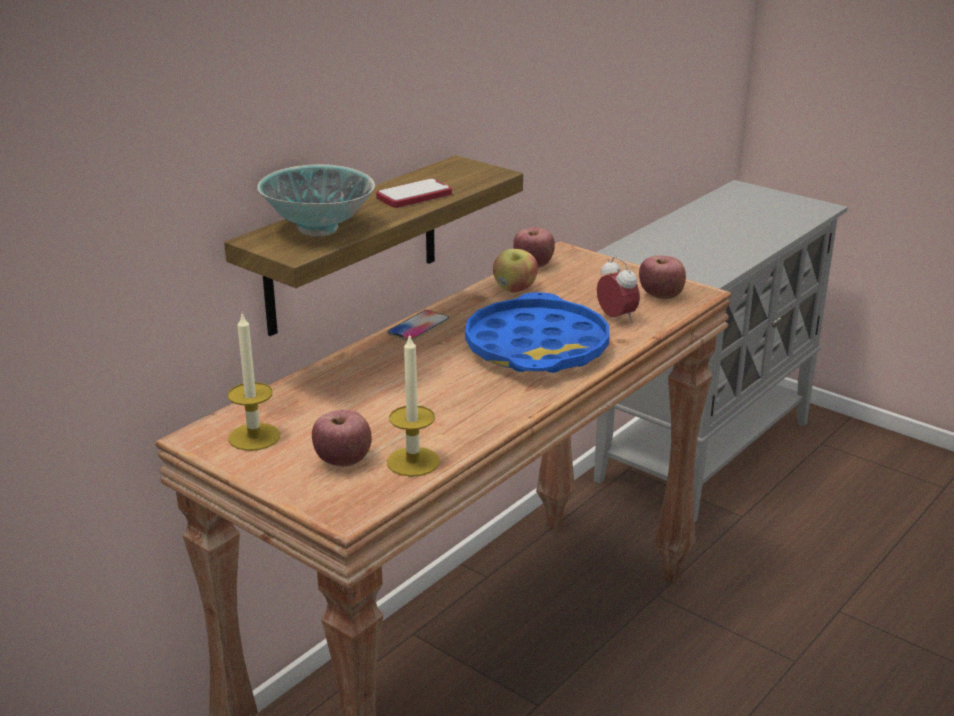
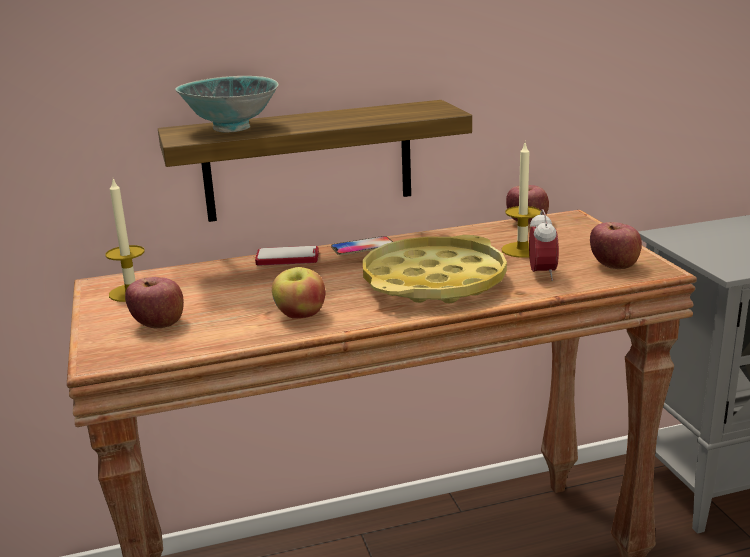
camera: 35 degrees right, 5 degrees down
(413, 462) = (203, 339): candle -> candle (522, 250)
(414, 196) = (347, 118): phone -> phone (287, 258)
(514, 289) = (483, 236): apple -> apple (300, 315)
(537, 348) = (434, 281): blue tray -> yellow tray

